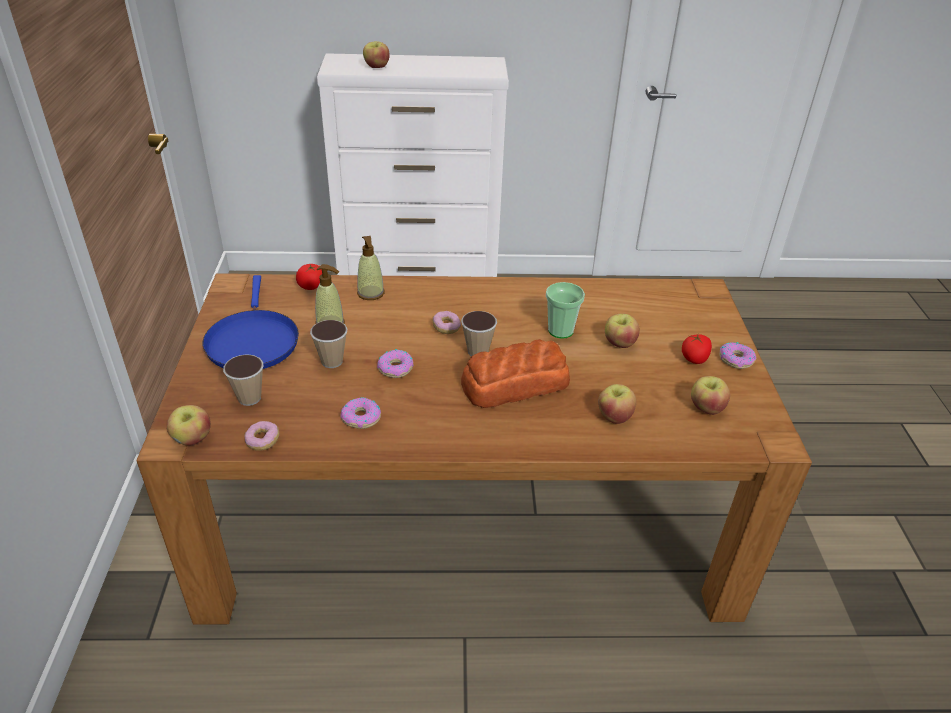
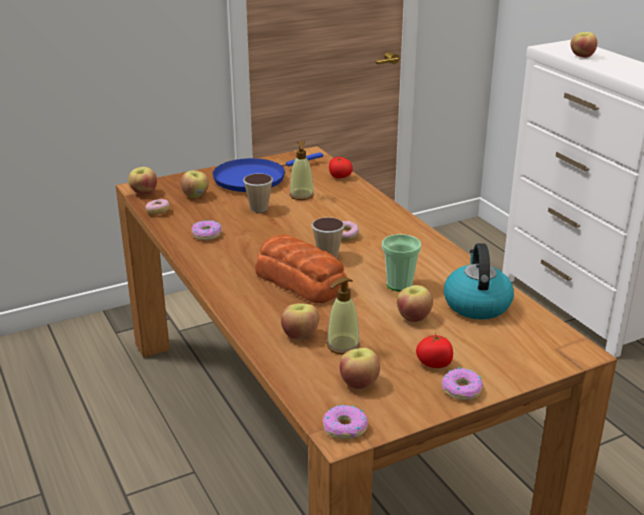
camera: 65 degrees right, 10 degrees down
(249, 398) = (195, 196): cup -> apple
(370, 293) = (356, 198): soap dispenser -> soap dispenser (342, 346)
(396, 368) = (273, 231): donut -> donut (344, 428)
(617, 305) = (476, 304): none -> kettle

